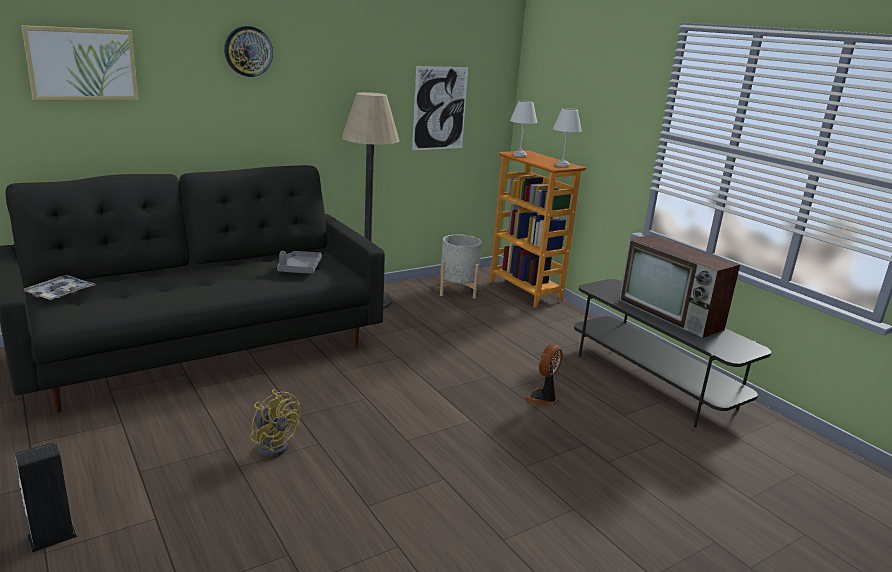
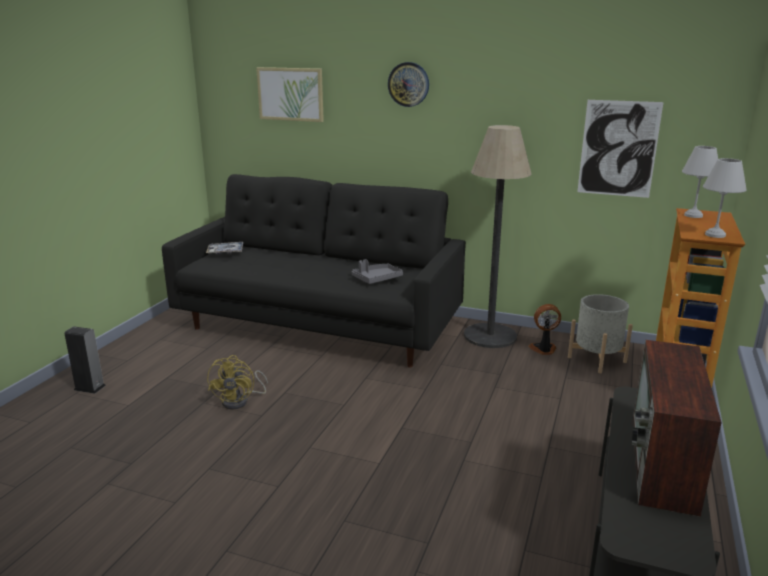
camera: 55 degrees right, 0 degrees up
(543, 399) = (474, 486): fan -> fan (543, 350)

